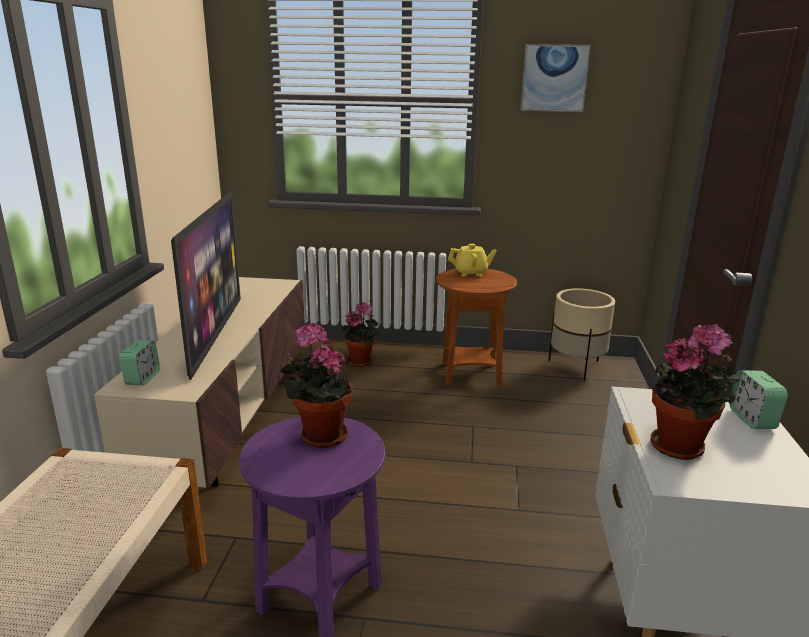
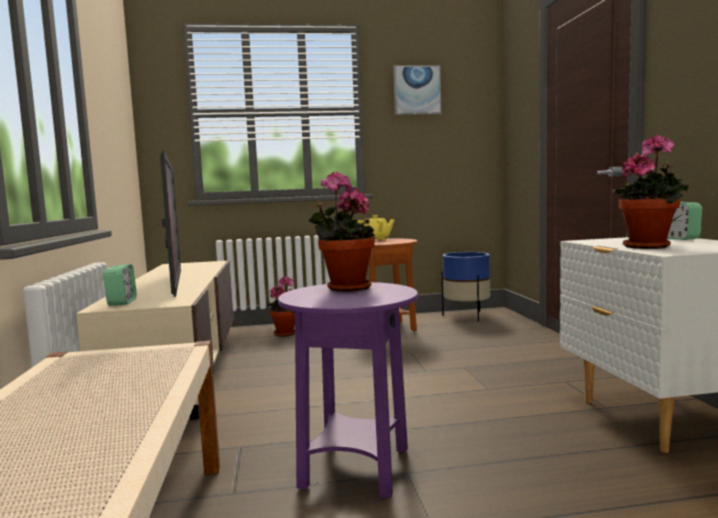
camera: 15 degrees left, 15 degrees down
(576, 367) = (466, 316): beige planter -> blue planter

